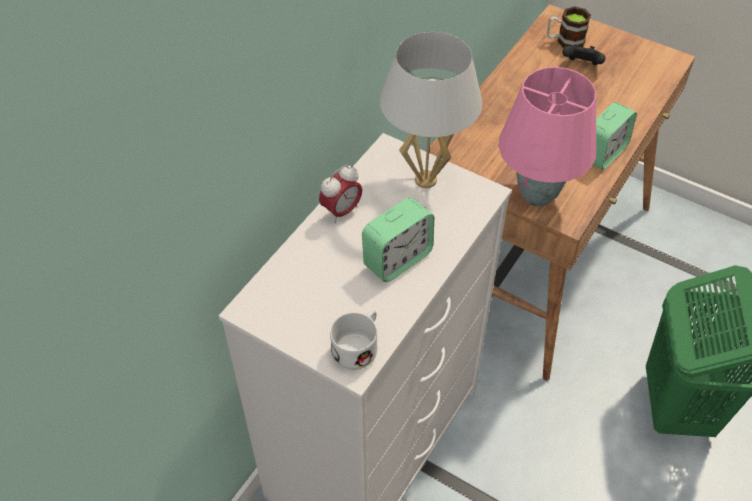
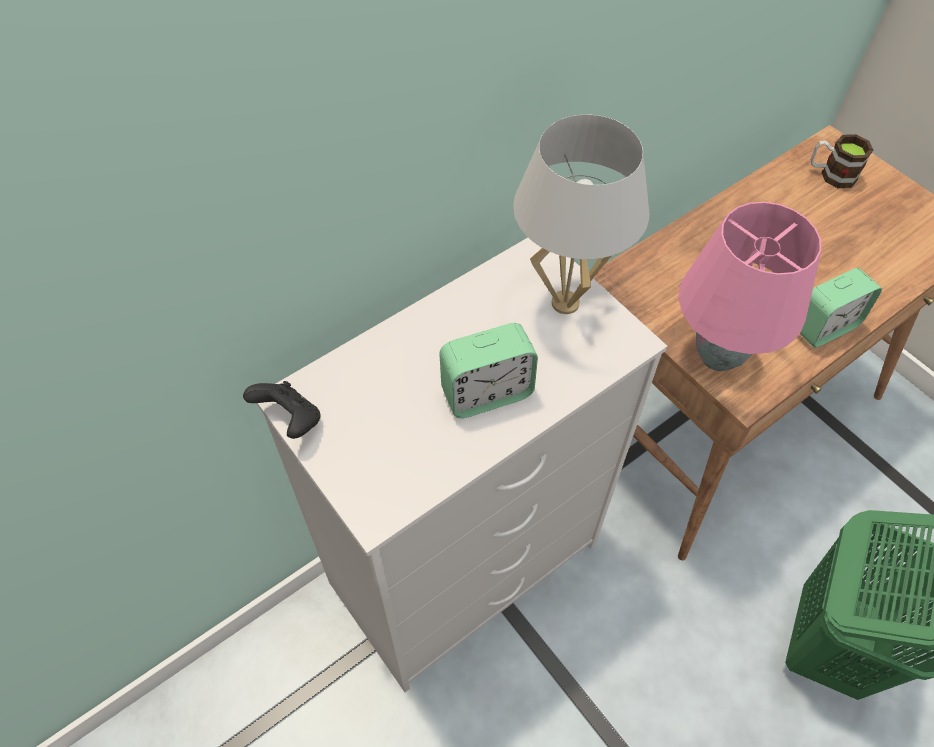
camera: 20 degrees right, 5 degrees up
(341, 211) = (448, 313): alarm clock -> none
(359, 345) = (392, 487): white mug -> none
(581, 65) = (840, 210): black game controller -> black game controller (290, 420)

